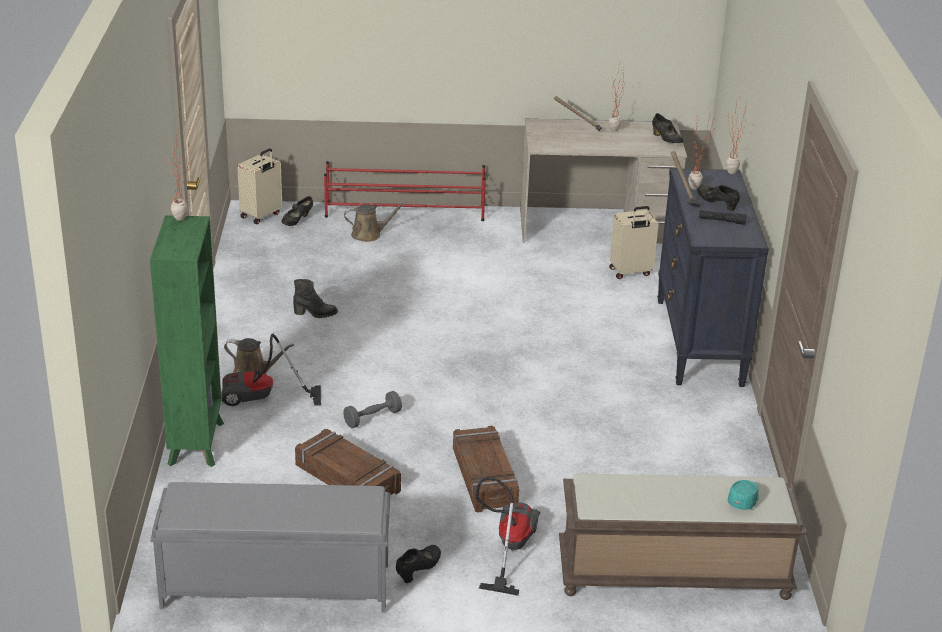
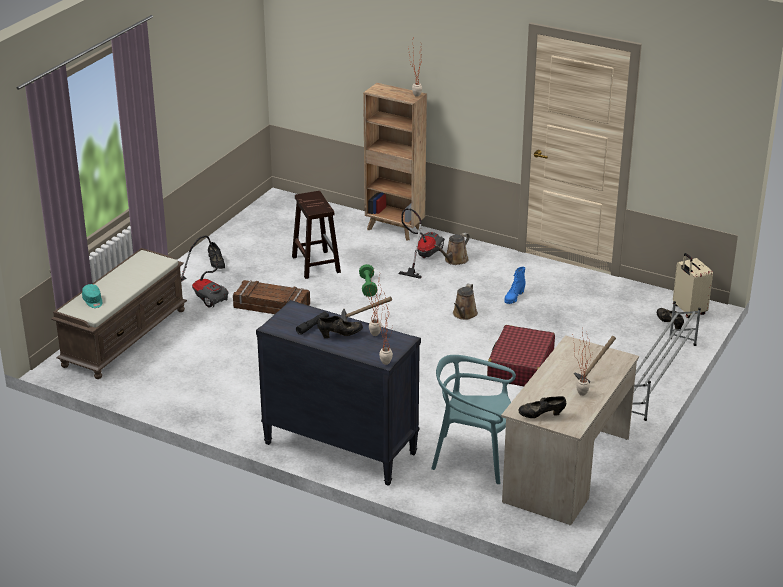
camera: 120 degrees right, 0 degrees up
(197, 442) = (395, 229): green bookcase -> brown bookcase
(274, 585) = (249, 225): grey bench -> none
(315, 314) = (514, 297): black boot -> blue boot
(347, 479) = (315, 264): crate -> brown stool
(369, 234) = (625, 349): brown watering can -> brown watering can (464, 314)
(372, 418) = (368, 286): grey dumbbell -> green dumbbell
(405, 212) = (657, 377): red shoe rack -> grey shoe rack
(455, 281) = (520, 367): none -> red suitcase
(630, 272) = (473, 457): beige suitcase -> turquoise chair

